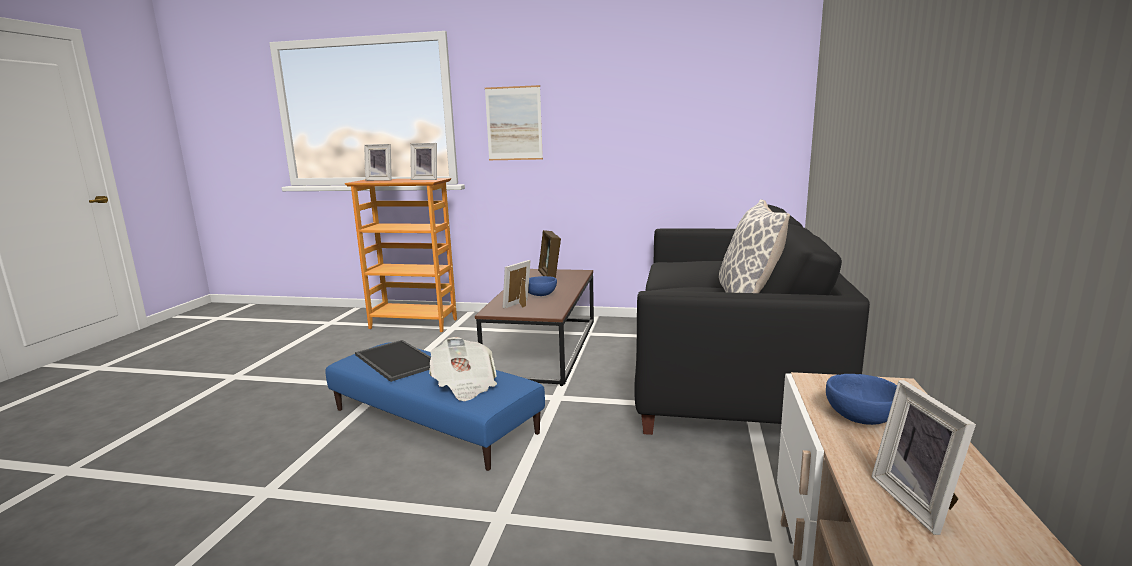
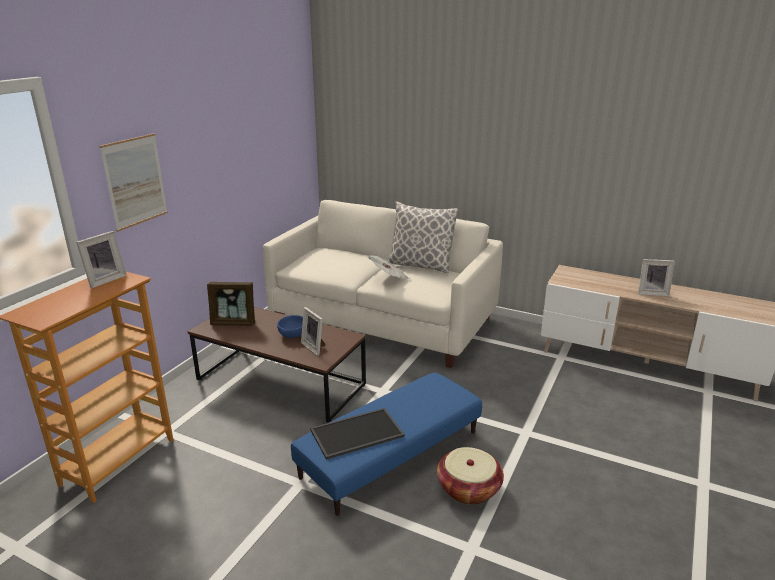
camera: 75 degrees left, 10 degrees up
(369, 479) = (468, 489): none -> basket
(381, 180) = (47, 306): picture frame -> none
(464, 385) = (429, 401): newspaper -> newspaper (389, 278)
(727, 372) = (384, 320): black sofa -> white sofa
(860, 418) = (594, 283): blue bowl -> none

